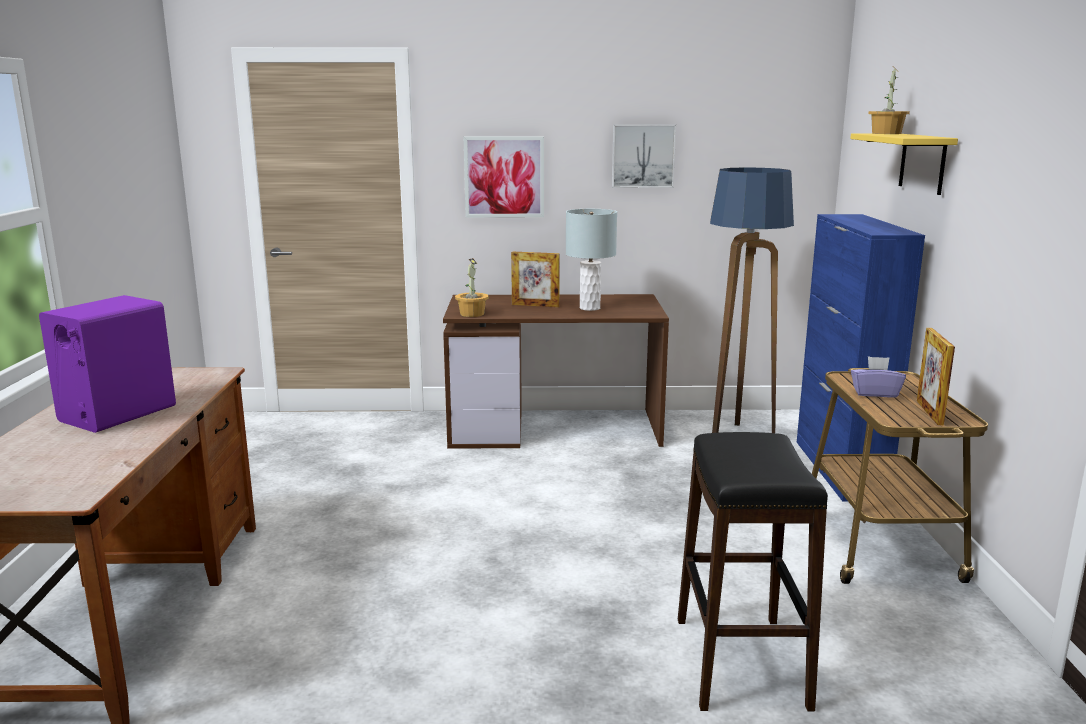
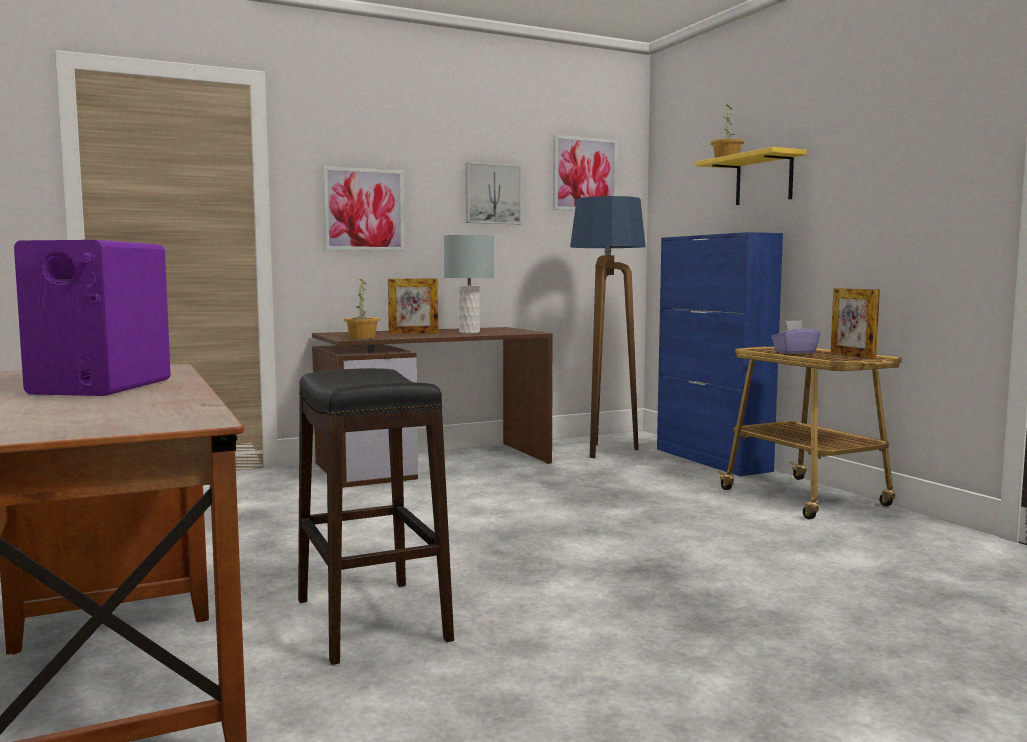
camera: 25 degrees left, 10 degrees down
(741, 662) = (804, 575): black stool -> black stool (372, 620)
(757, 129) = (584, 174): none -> picture

